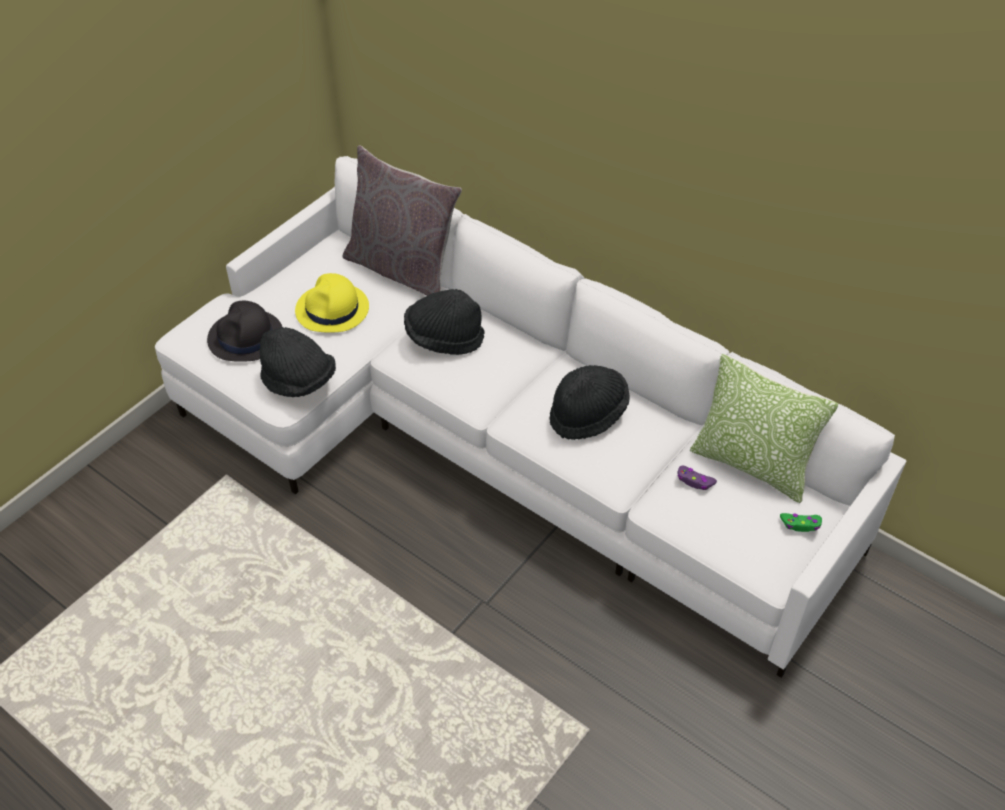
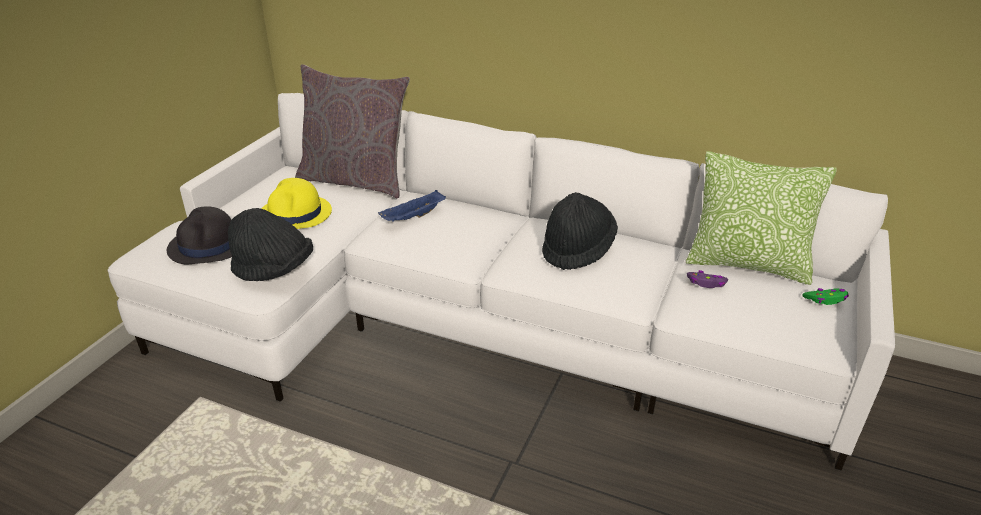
camera: 15 degrees left, 15 degrees down
(444, 338) = (413, 217): black hat -> blue tray

